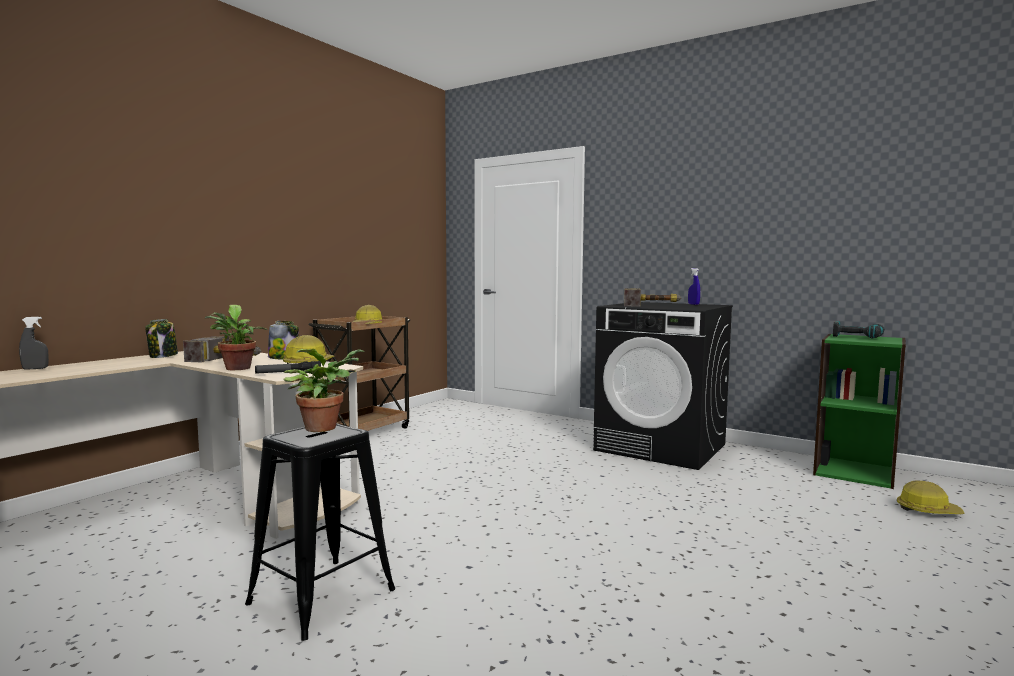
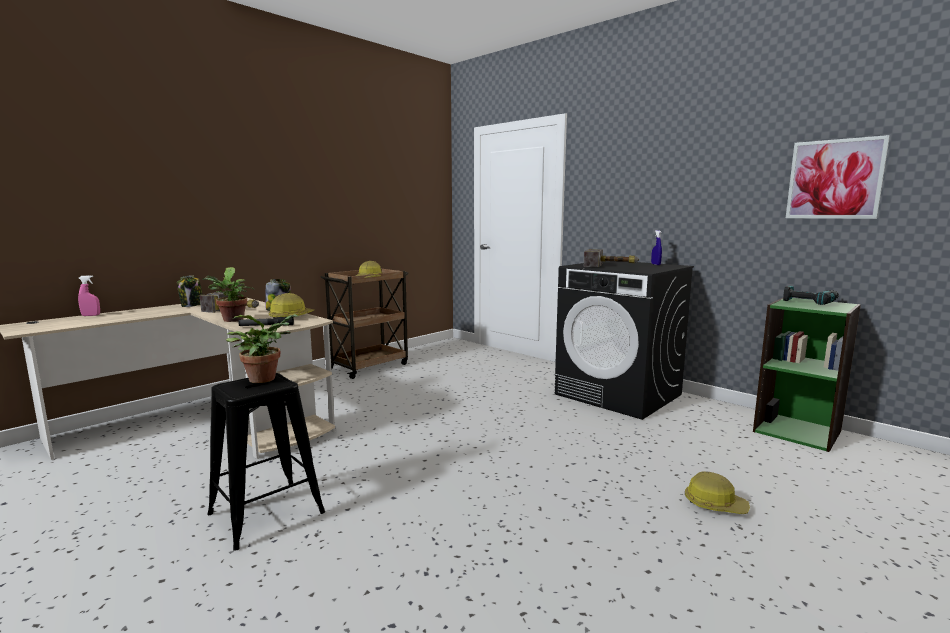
camera: 10 degrees right, 5 degrees up
(35, 368) = (91, 315): grey spray bottle -> pink spray bottle
(871, 215) = (834, 179): none -> picture
(927, 511) = (853, 478): hard hat -> hard hat (714, 504)

